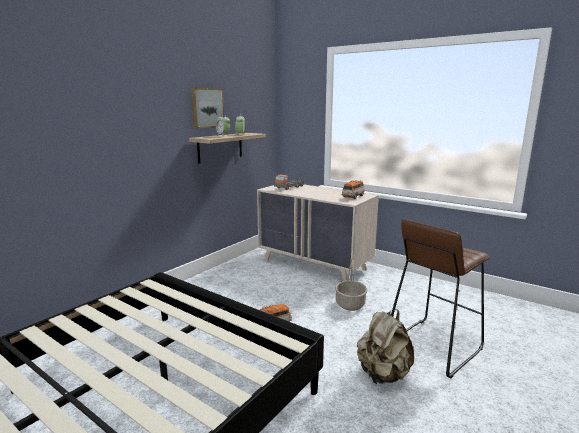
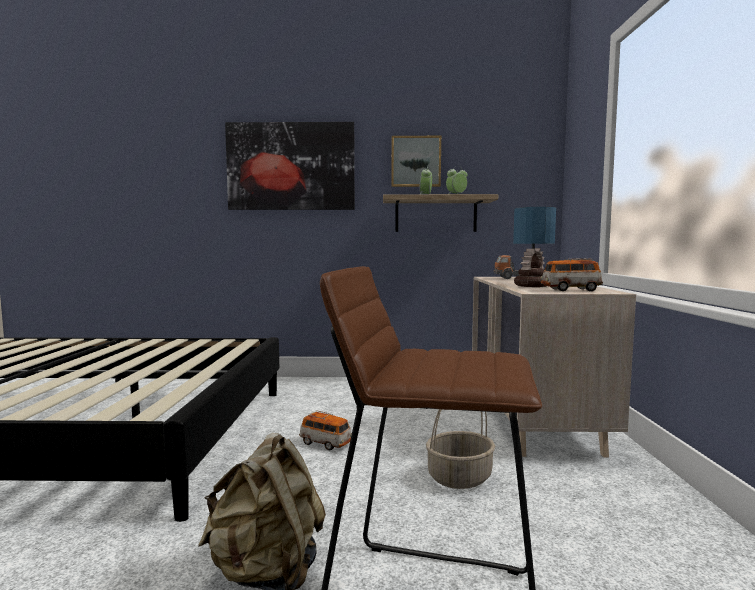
camera: 55 degrees right, 10 degrees down
(117, 114) = (291, 166): none -> picture
(326, 196) = (531, 285): none -> table lamp

